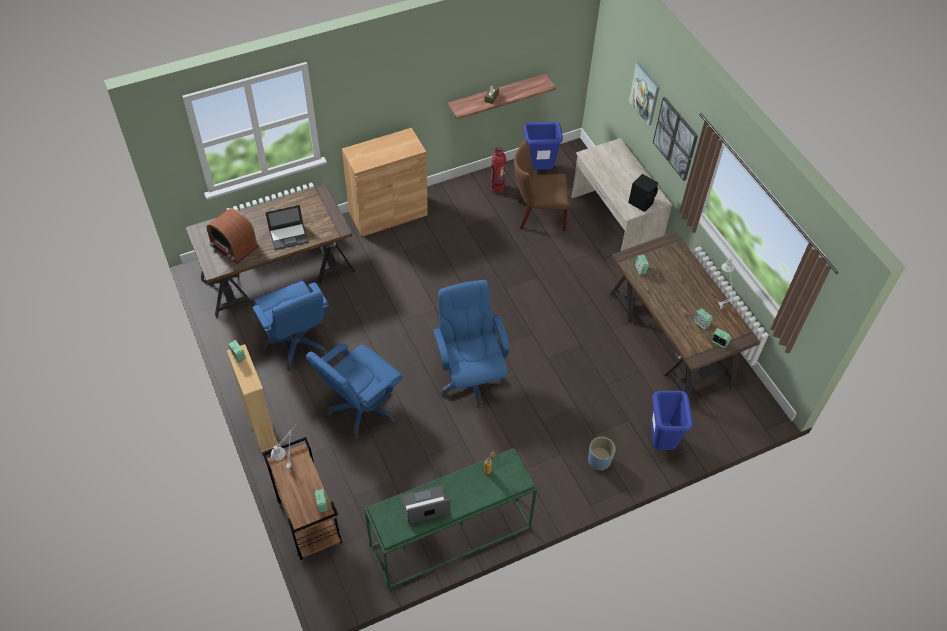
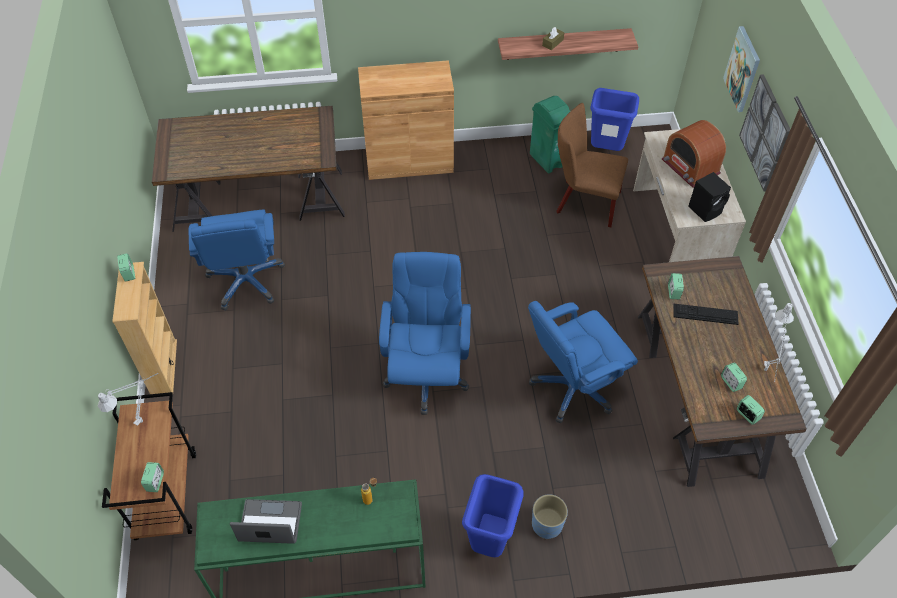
camera: 20 degrees right, 0 degrees up
(234, 246) = (199, 151): radio -> radio (690, 167)
(289, 236) = (264, 154): laptop -> none
(361, 408) = (284, 377): blue office chair -> blue office chair (573, 387)
(496, 188) = (546, 160): fire extinguisher -> green trash can
(661, 442) = (637, 524): blue trash can -> blue trash can (489, 542)
(667, 279) = (705, 314): none -> keyboard

